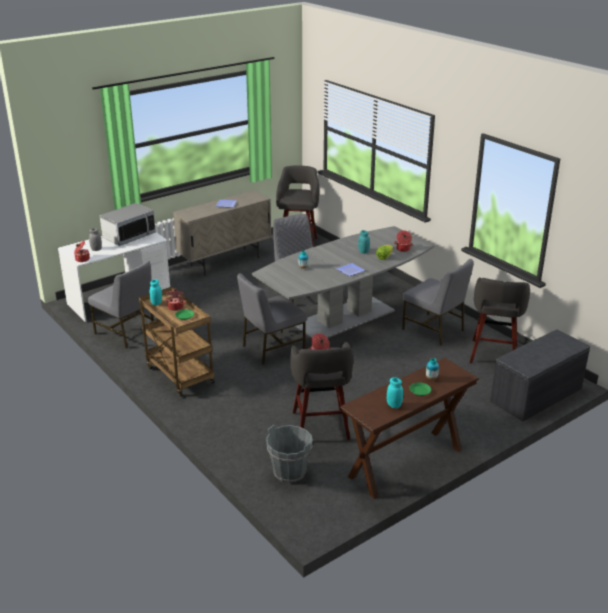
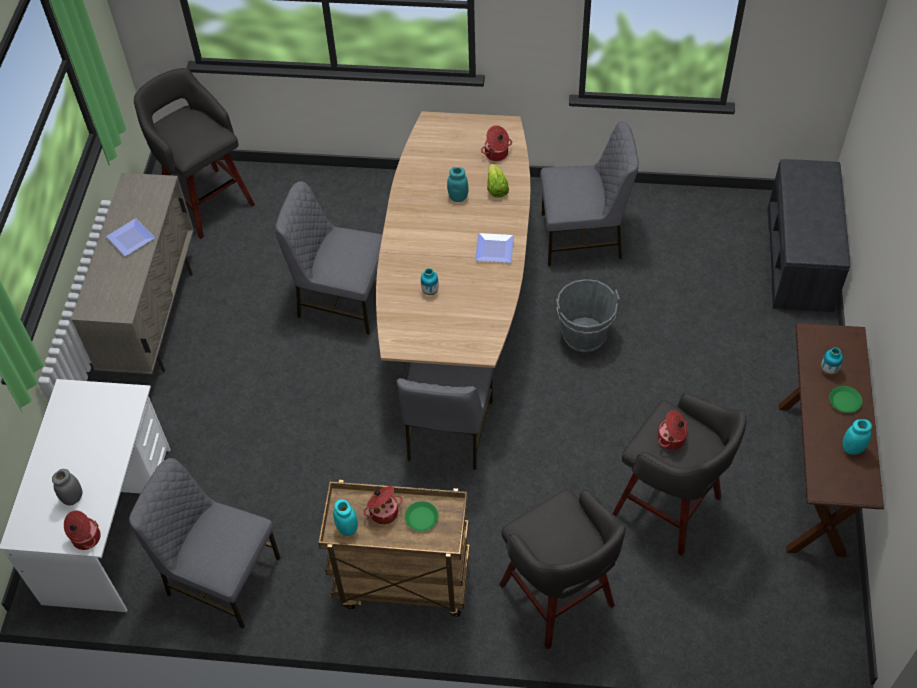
camera: 45 degrees left, 25 degrees up
(127, 333) = (221, 577): grey chair -> grey chair turned 150 degrees counterclockwise
(129, 236) = (77, 426): microwave -> none
(290, 472) = (728, 605): grey bucket -> grey bucket (584, 335)
(344, 317) = (458, 301): grey dining table -> brown dining table
(493, 355) = (690, 229): grey stool -> grey stool (558, 598)

